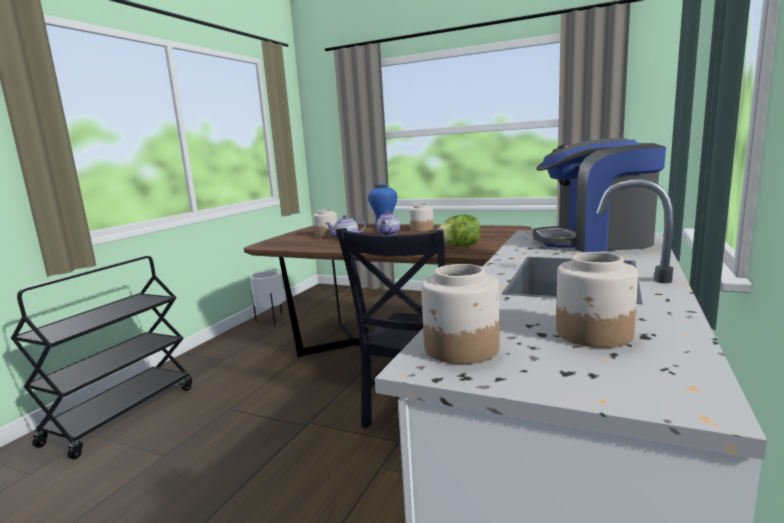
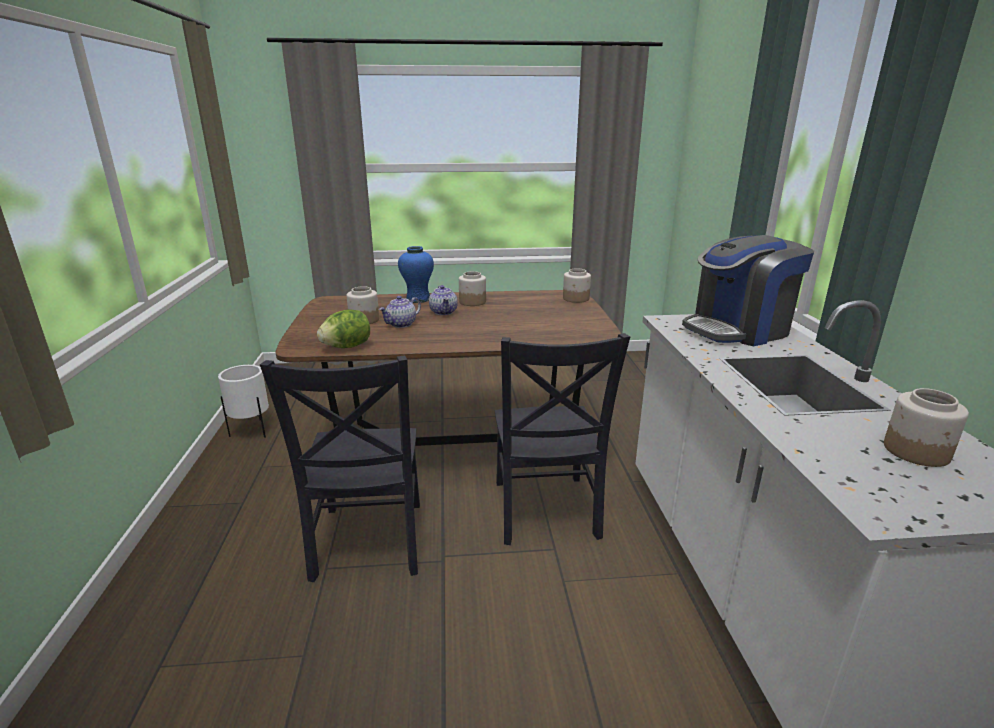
camera: 30 degrees left, 10 degrees up
(122, 414) = (167, 623): black cart -> none
(269, 401) = (368, 544): none -> black chair
(460, 246) = (556, 328): lettuce -> lettuce (347, 347)
(461, 348) = (869, 490): jar -> jar (576, 299)

